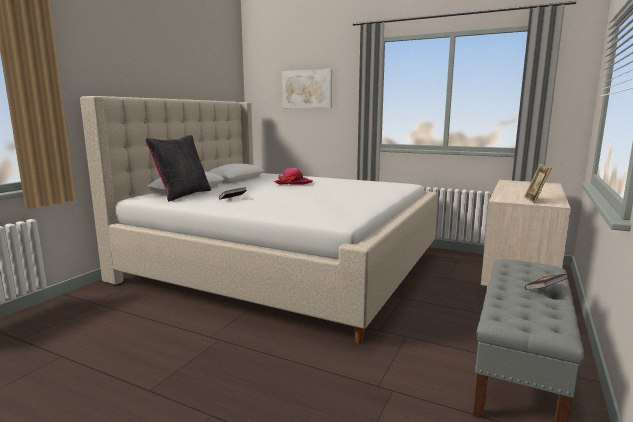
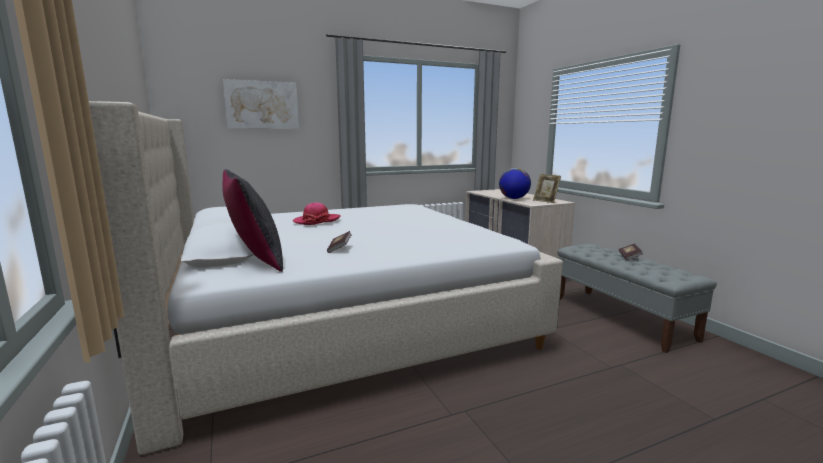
camera: 50 degrees left, 0 degrees up
(510, 192) = (514, 198): none -> globe

